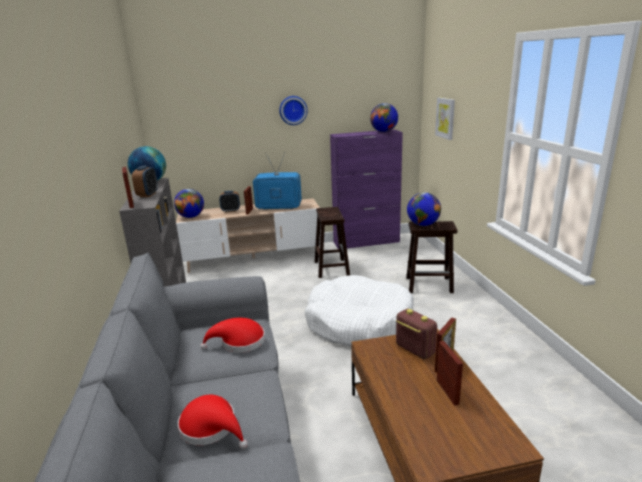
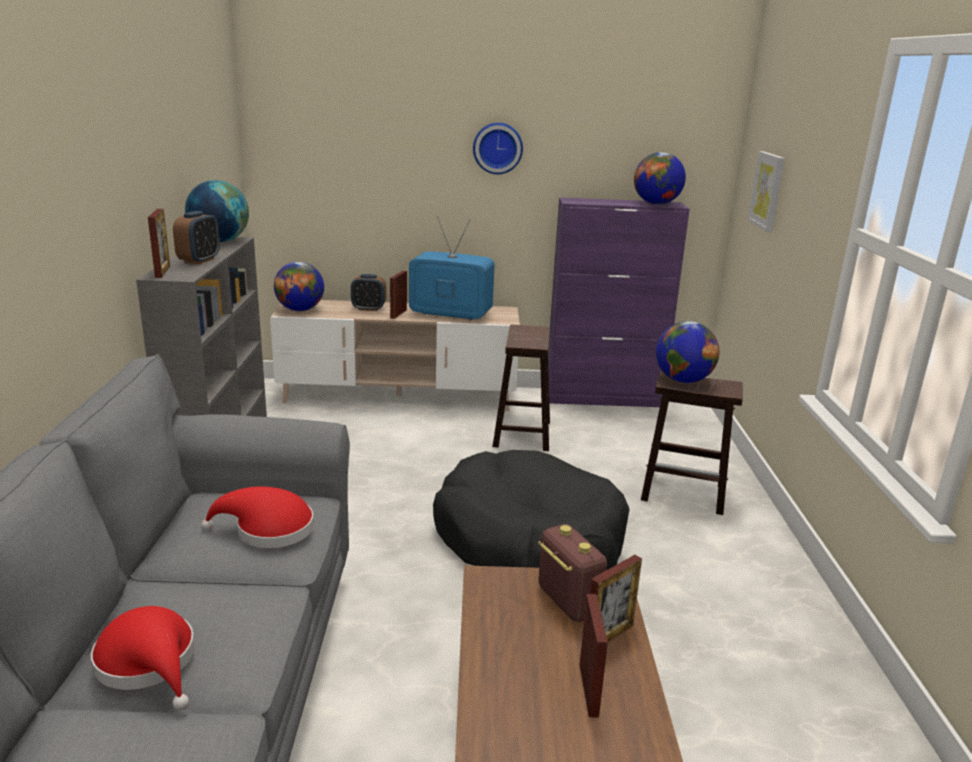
camera: 10 degrees right, 0 degrees up
(360, 324) = (528, 540): white dog bed -> black dog bed

